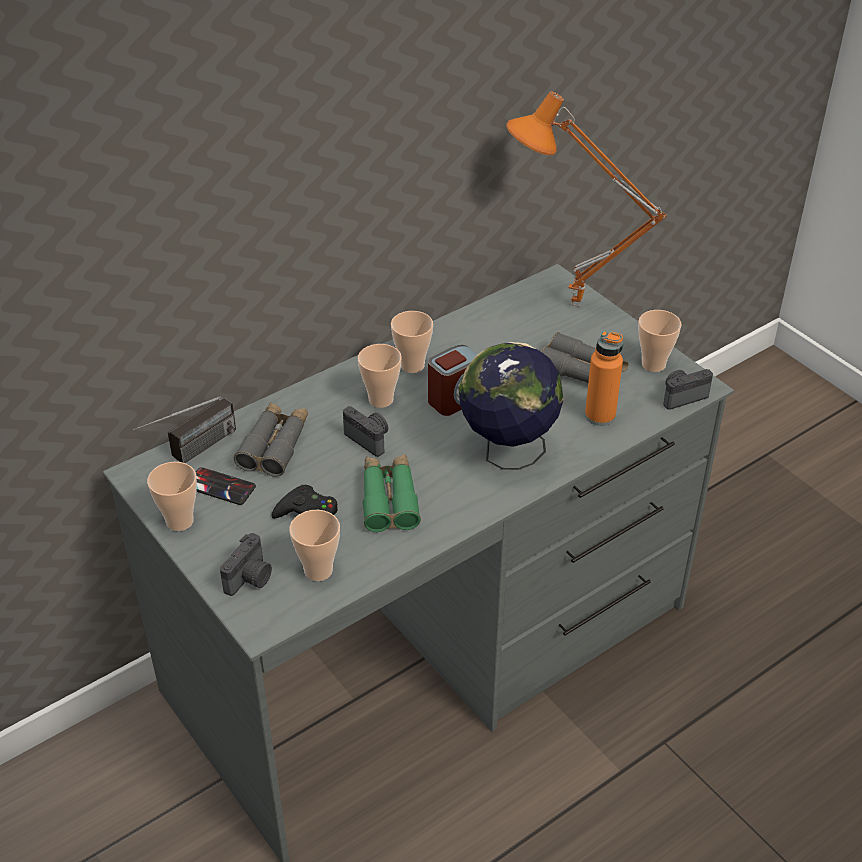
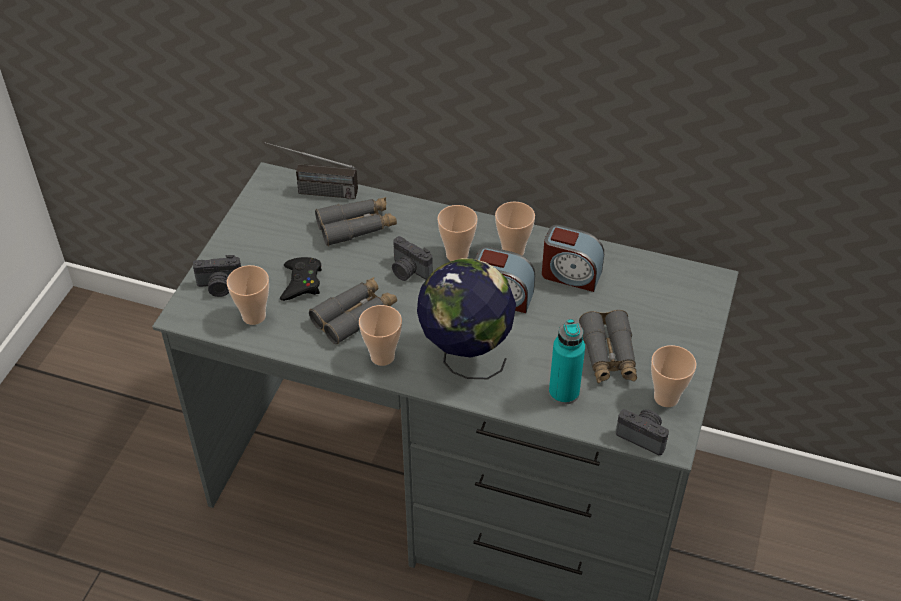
camera: 55 degrees right, 5 degrees up
(180, 521) = (244, 223): cup -> cup (382, 356)
(220, 487) = (293, 223): phone -> none
(369, 439) = (408, 271): camera -> camera turned 120 degrees clockwise
(389, 499) = (355, 315): green binoculars -> grey binoculars
(473, 347) = (570, 274): none -> alarm clock
(573, 308) = (686, 310): orange table lamp -> none
(600, 415) = (564, 392): orange bottle -> turquoise bottle

